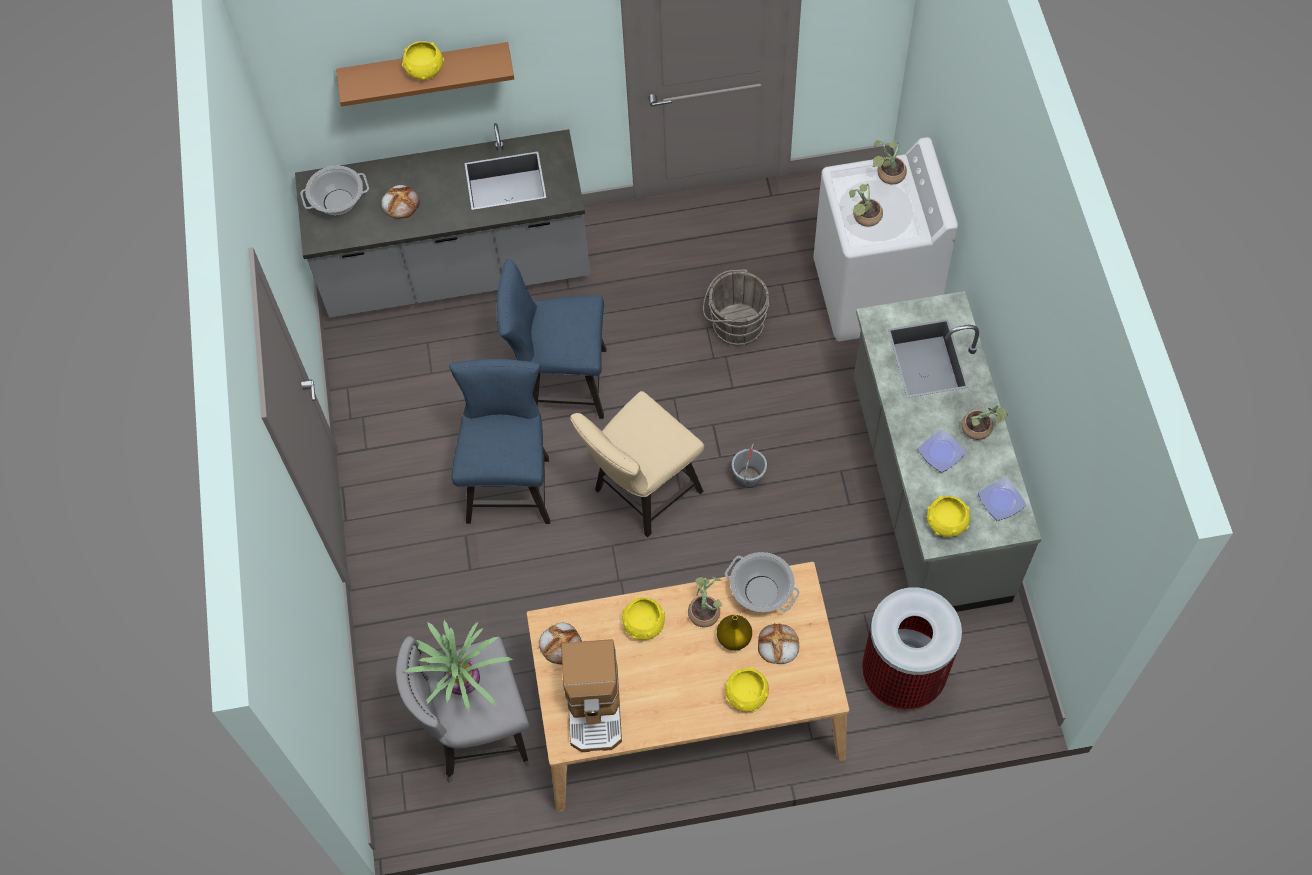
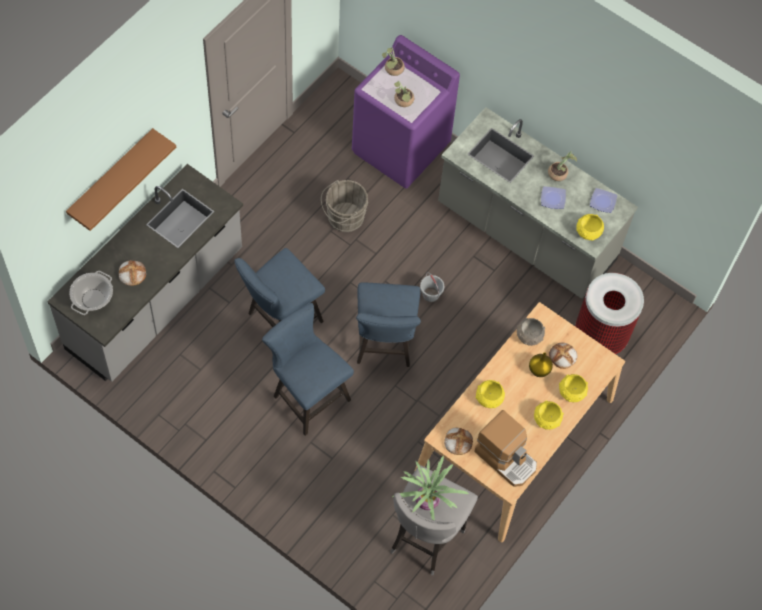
camera: 50 degrees left, 0 degrees up
(424, 70) = (120, 176): yellow bowl -> yellow bowl (546, 419)
(642, 494) = (384, 346): beige chair -> blue chair
(705, 610) = (511, 367): potted plant -> none
(761, 591) = (529, 336): cooking pot -> grey bowl
(874, 293) = (401, 148): white washing machine -> purple washing machine

